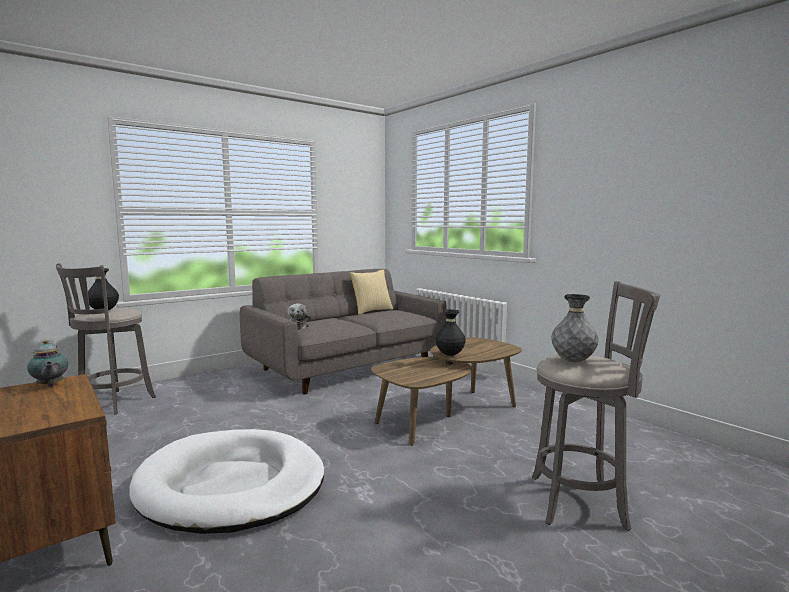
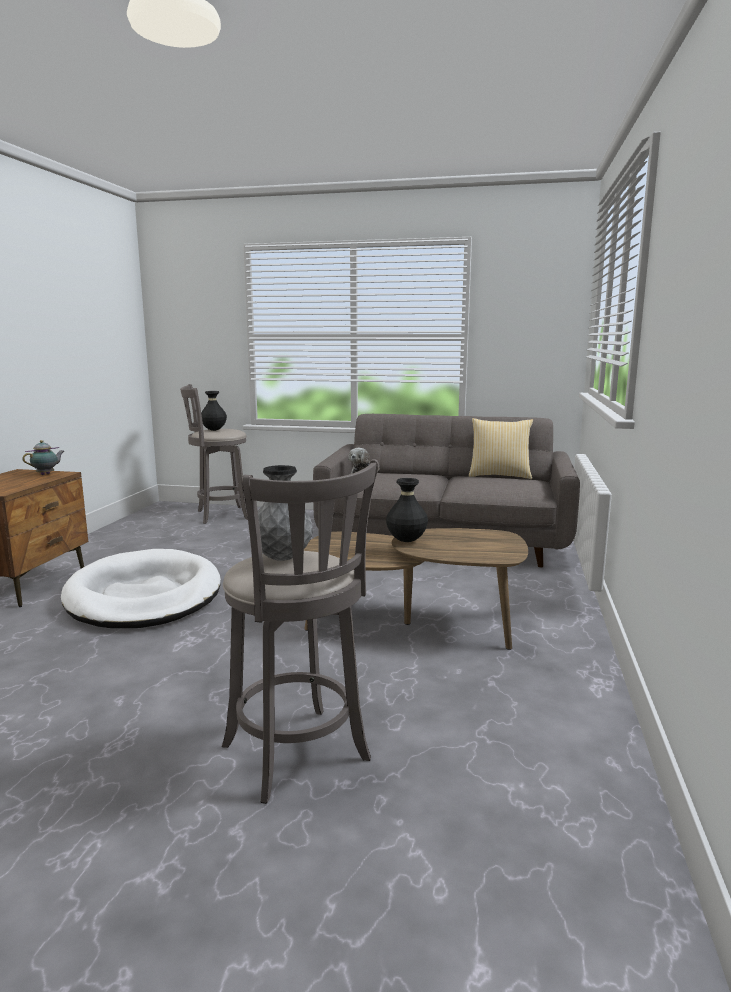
camera: 50 degrees right, 5 degrees up
(50, 386) = (47, 474): teapot -> teapot turned 150 degrees counterclockwise

